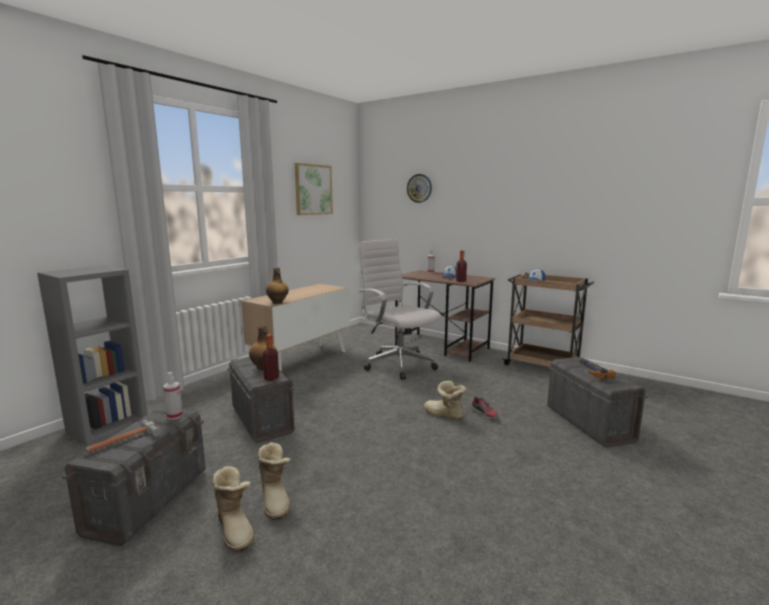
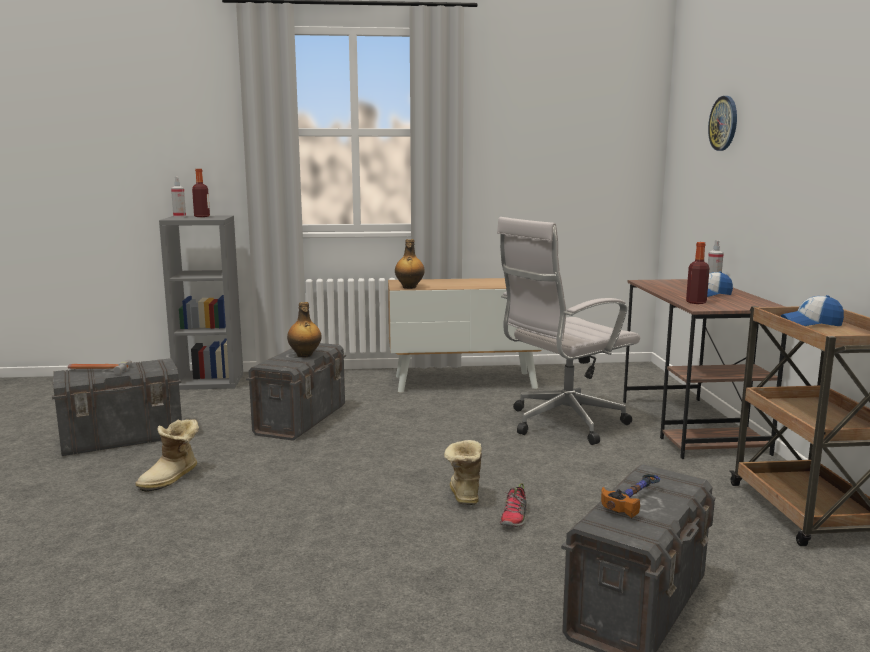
camera: 50 degrees right, 0 degrees up
(175, 416) = (158, 367): spray bottle -> spray bottle (179, 216)
(236, 528) = (115, 481): boot -> none
(271, 378) = (282, 365): bottle -> bottle (202, 216)
(313, 189) = (554, 130): picture -> none
(397, 364) = (561, 424): white office chair -> white office chair turned 135 degrees counterclockwise

